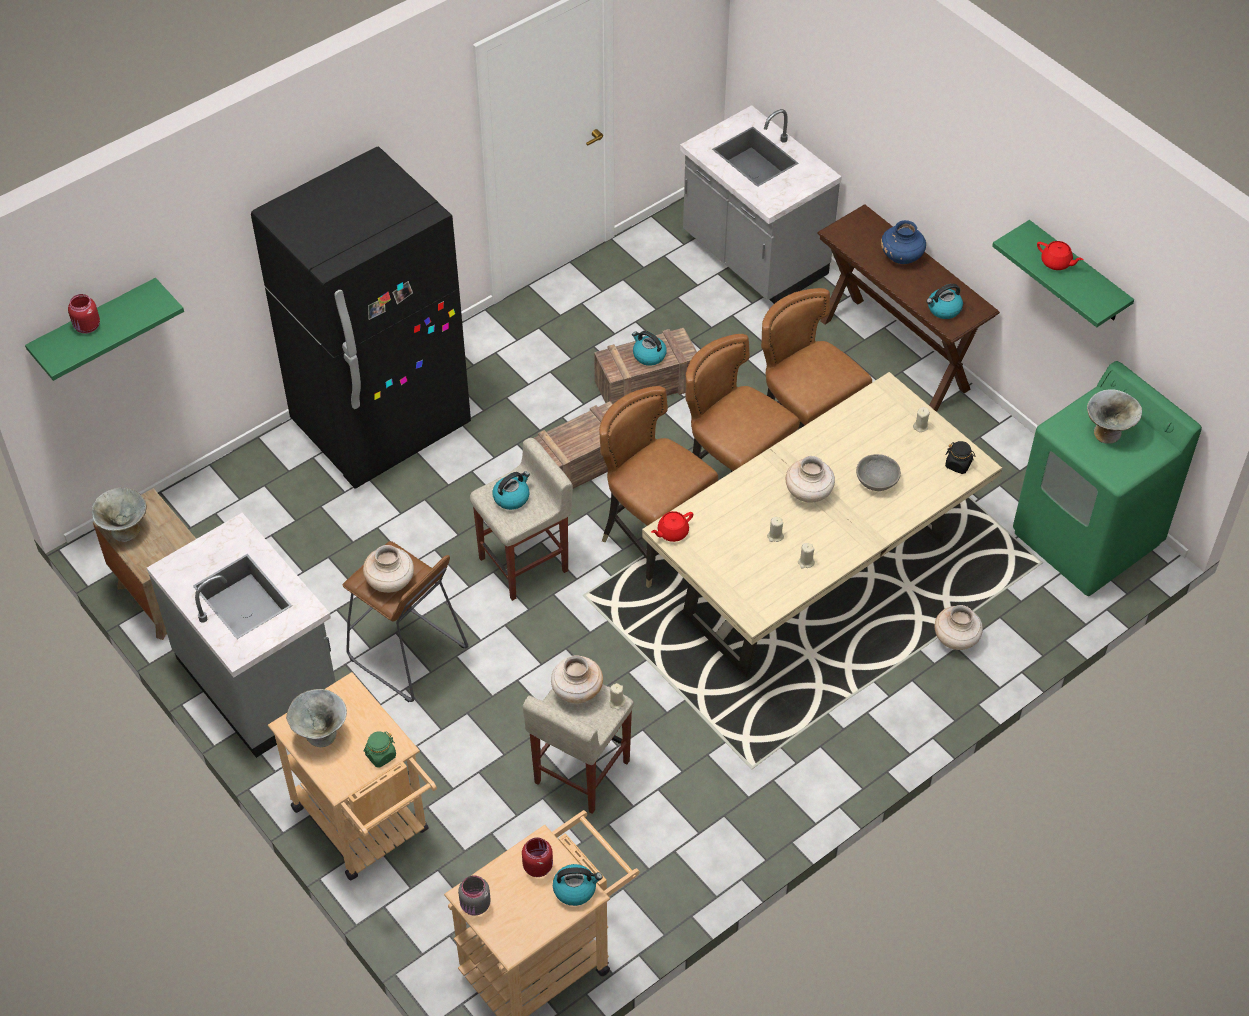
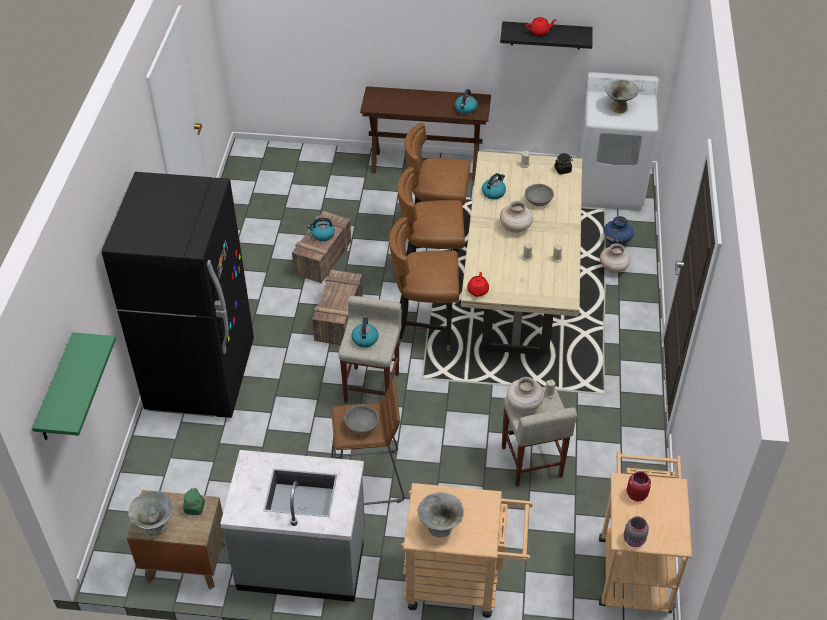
camera: 45 degrees left, 5 degrees down
(87, 327) = (63, 389): red jar -> none
(380, 755) = (486, 510): green jar -> green jar (194, 508)
(390, 582) = (362, 425): beige vase -> grey bowl
(575, 889) = (668, 489): kettle -> kettle (493, 192)
(753, 257) = (300, 165): grey counter -> none
(902, 257) = (415, 98): blue vase -> blue vase (616, 241)
(1077, 273) = (546, 35): green shelf -> black shelf
(1087, 539) = (609, 187): green washing machine -> white washing machine

